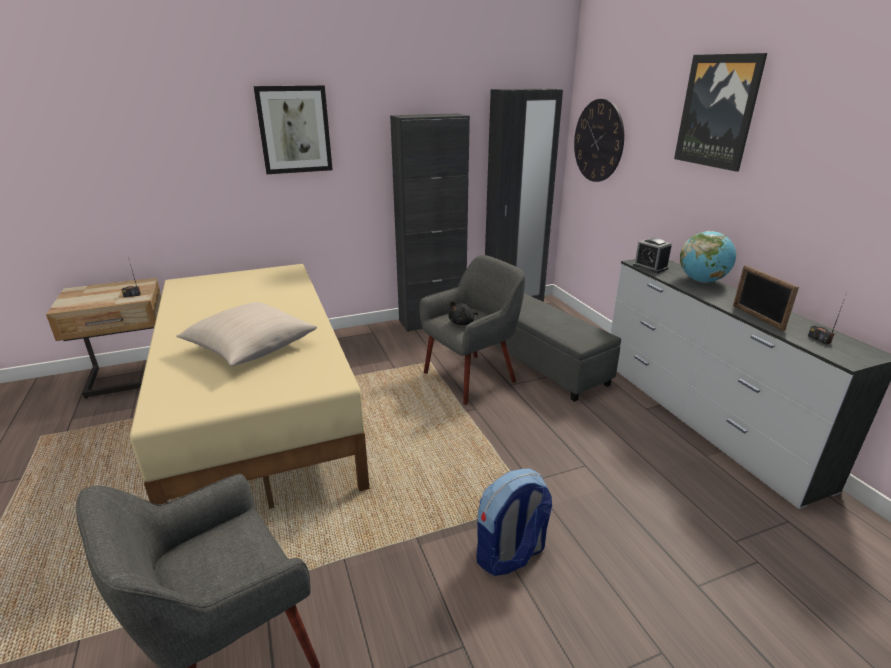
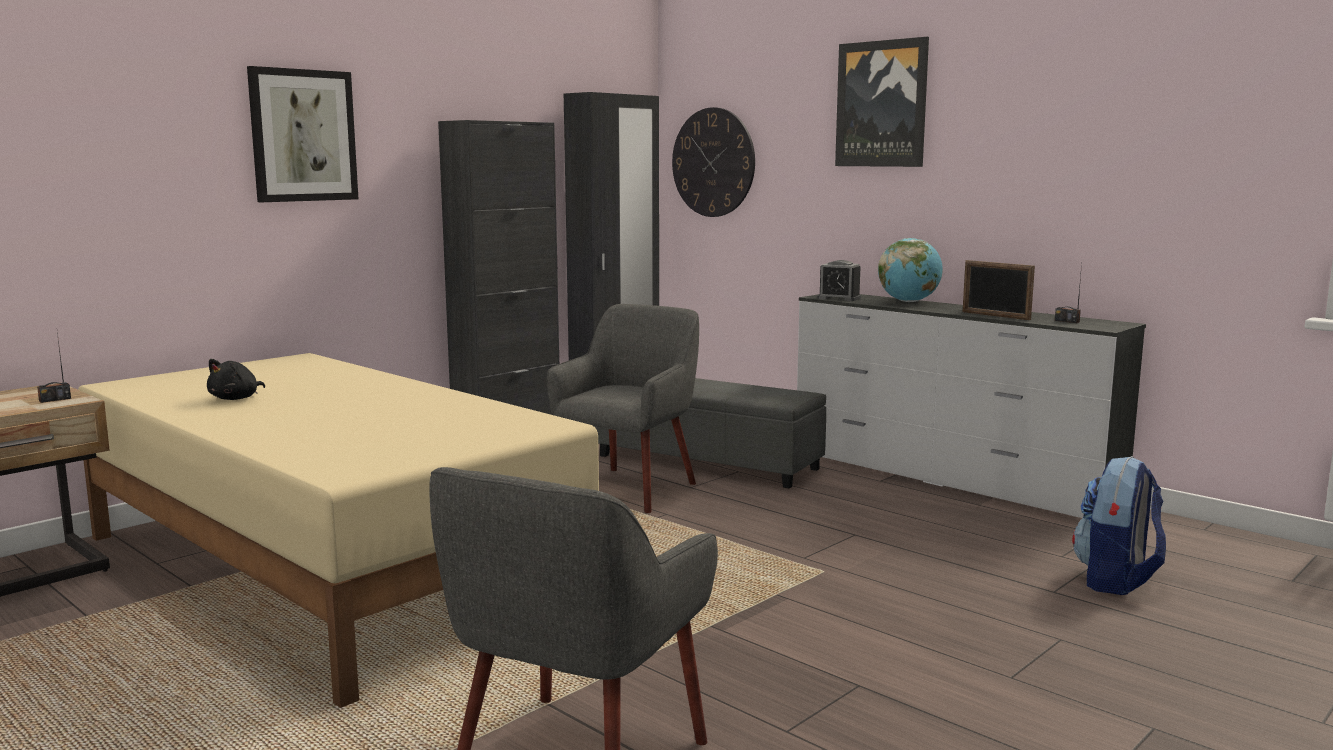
camera: 25 degrees left, 15 degrees down
(251, 347) = (376, 418): beige pillow -> none
(462, 323) = (621, 394): black plush toy -> black plush toy (236, 398)
(510, 555) = (840, 614): backpack -> backpack (1116, 580)

